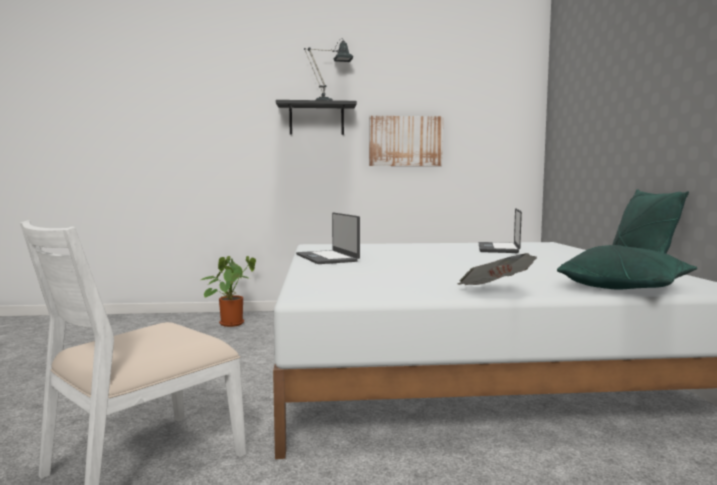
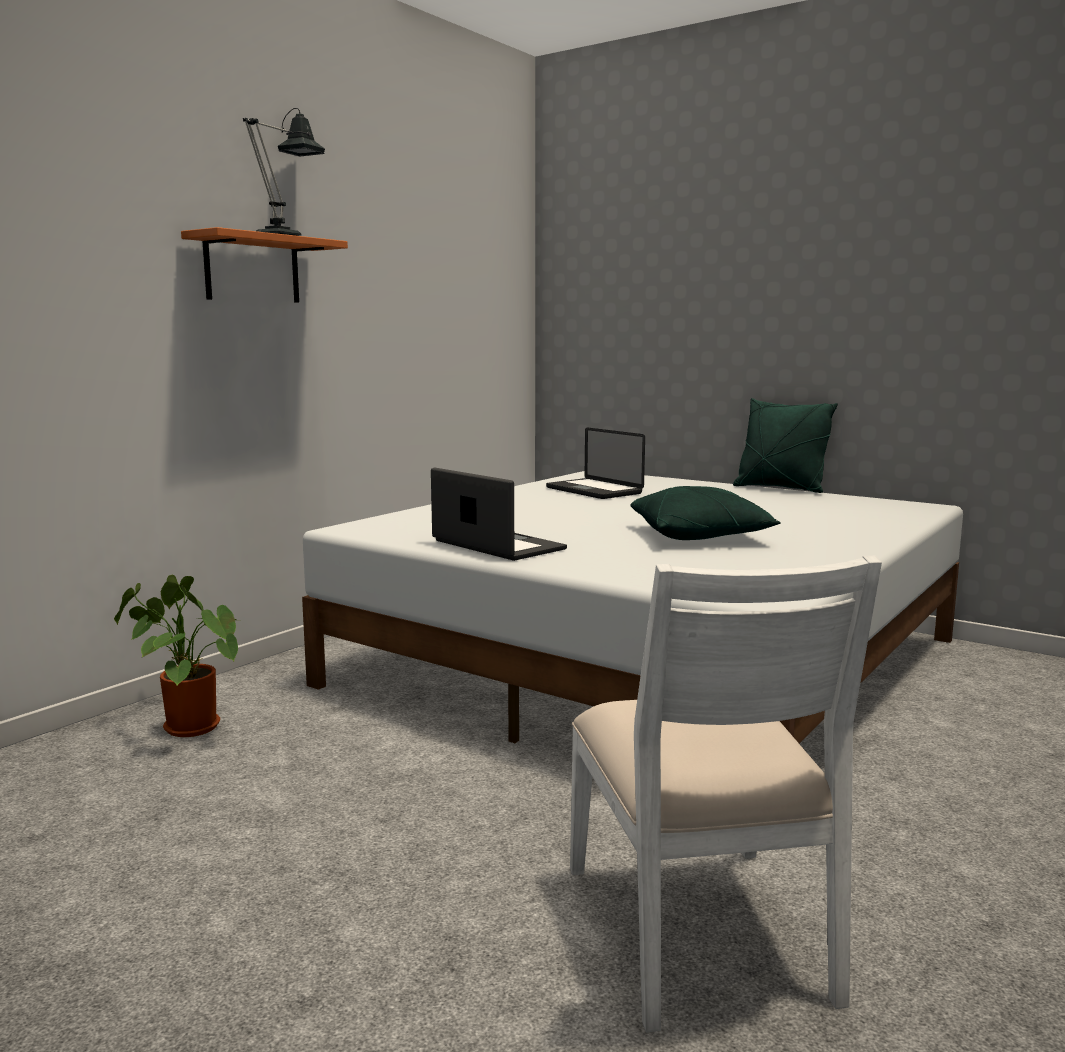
camera: 50 degrees left, 5 degrees up
(316, 119) = (252, 269): black shelf -> orange shelf
(327, 258) = (496, 545): laptop -> laptop turned 150 degrees counterclockwise
(405, 141) = (386, 316): picture -> none
(495, 291) = (849, 548): newspaper -> none
(625, 288) = (891, 521): green pillow -> green pillow (701, 536)

